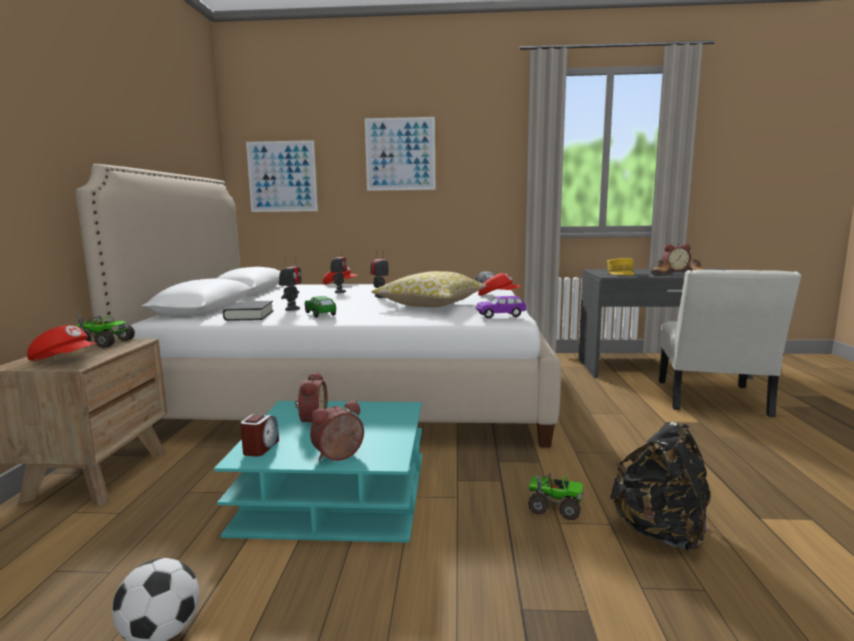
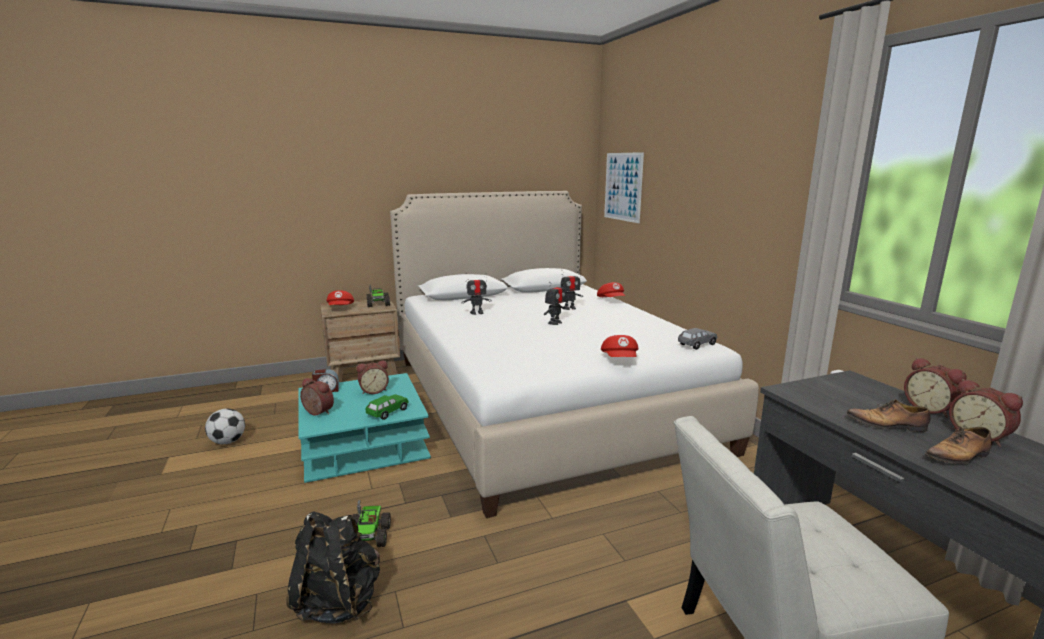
camera: 65 degrees right, 5 degrees up
(249, 315) = (444, 309): black book -> none
(320, 314) = (462, 323): green toy car -> green toy car (387, 412)
(400, 154) = (700, 169): picture -> none
(430, 304) = (532, 343): pillow -> none
(500, 315) = (497, 373): purple toy car -> none
(621, 273) = (833, 396): yellow cap -> none
(642, 269) = (931, 409): none -> alarm clock

